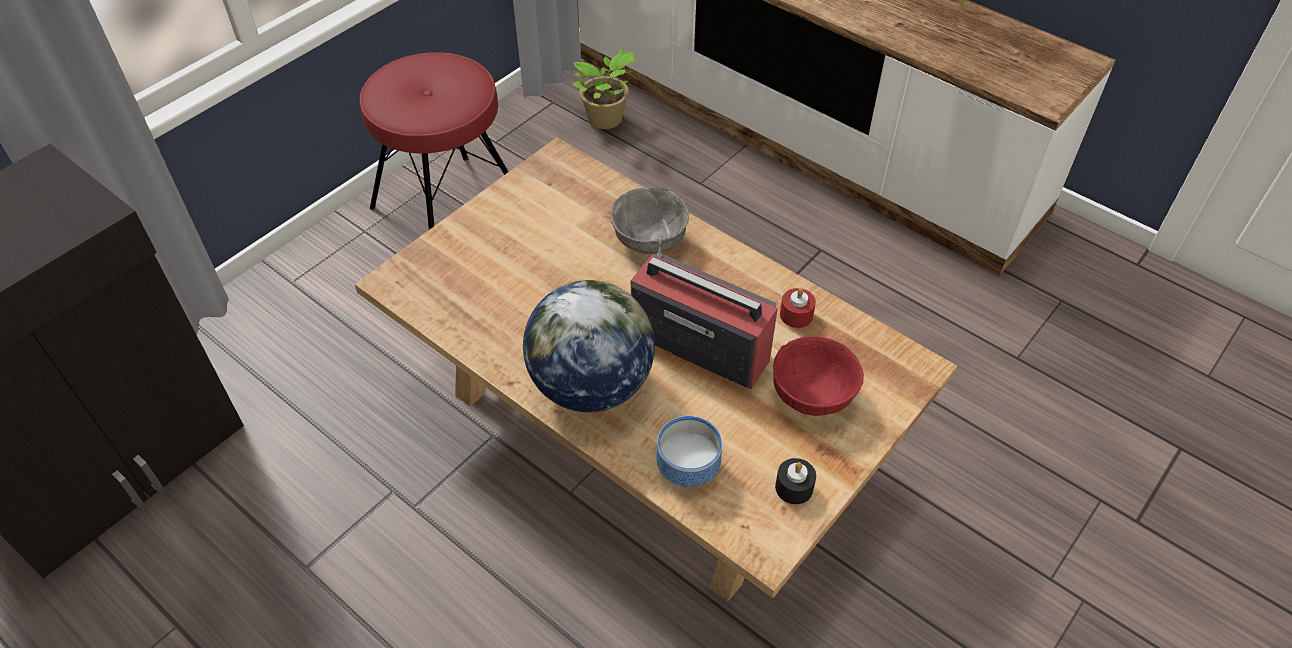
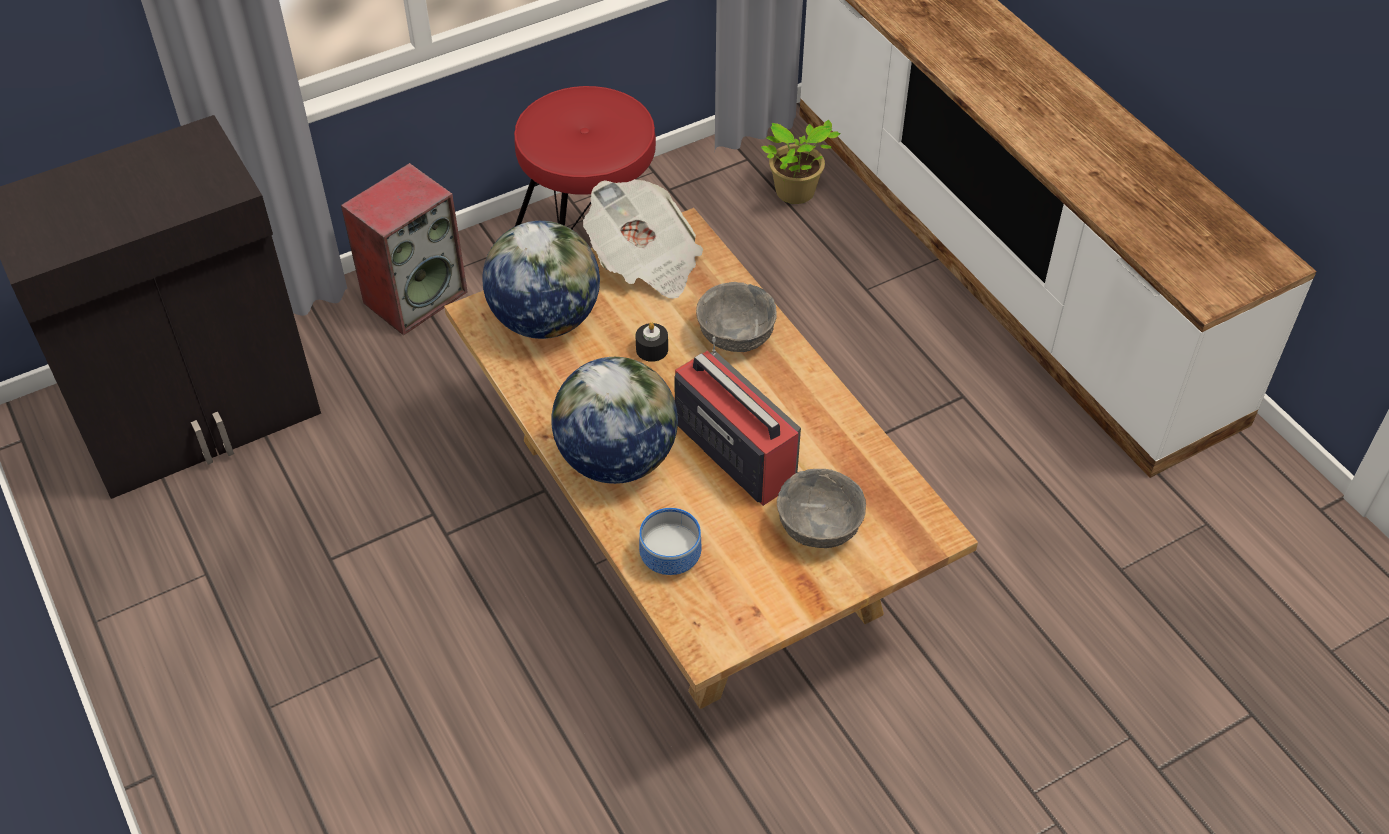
camera: 20 degrees right, 0 degrees up
(298, 290) = (415, 296): none -> speaker
(462, 271) = (545, 320): none -> globe
(534, 194) = (645, 261): none -> newspaper
(794, 487) = (758, 604): black candle -> black candle (652, 349)
(796, 315) = (843, 448): red candle -> none
(811, 395) = (817, 528): red bowl -> grey bowl

